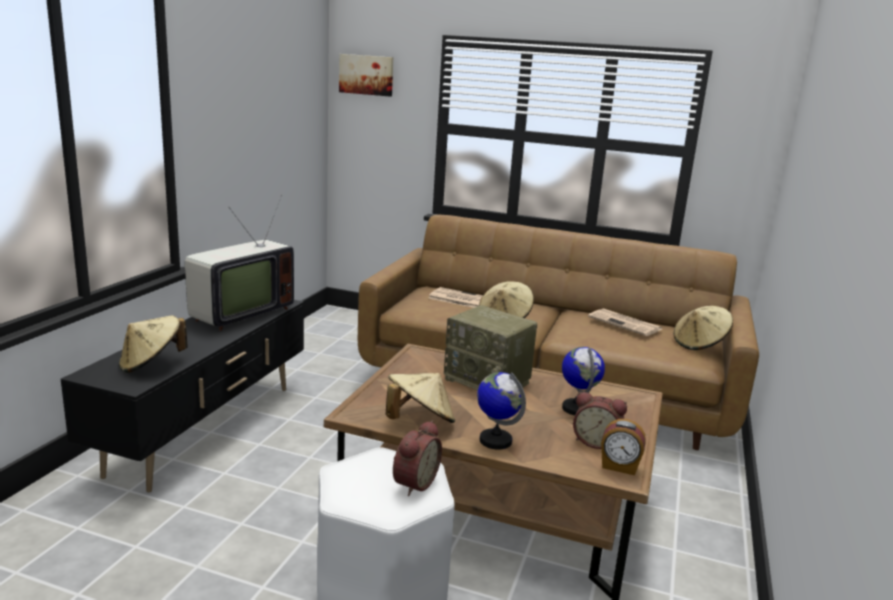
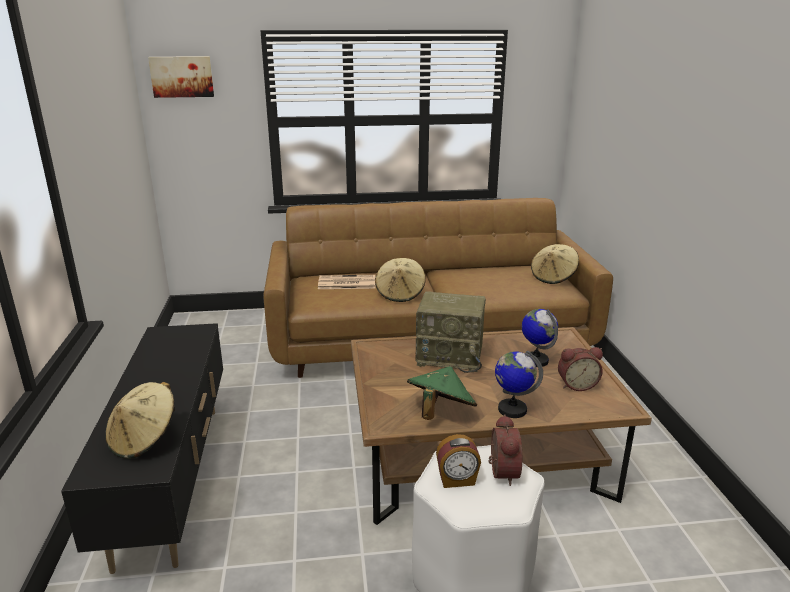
camera: 25 degrees left, 5 degrees up
(238, 314) = (169, 355): television -> none
(419, 421) = (440, 412): beige hat -> green hat
(619, 467) = (612, 401): alarm clock -> alarm clock (457, 480)
(626, 323) = (491, 273): newspaper -> none

